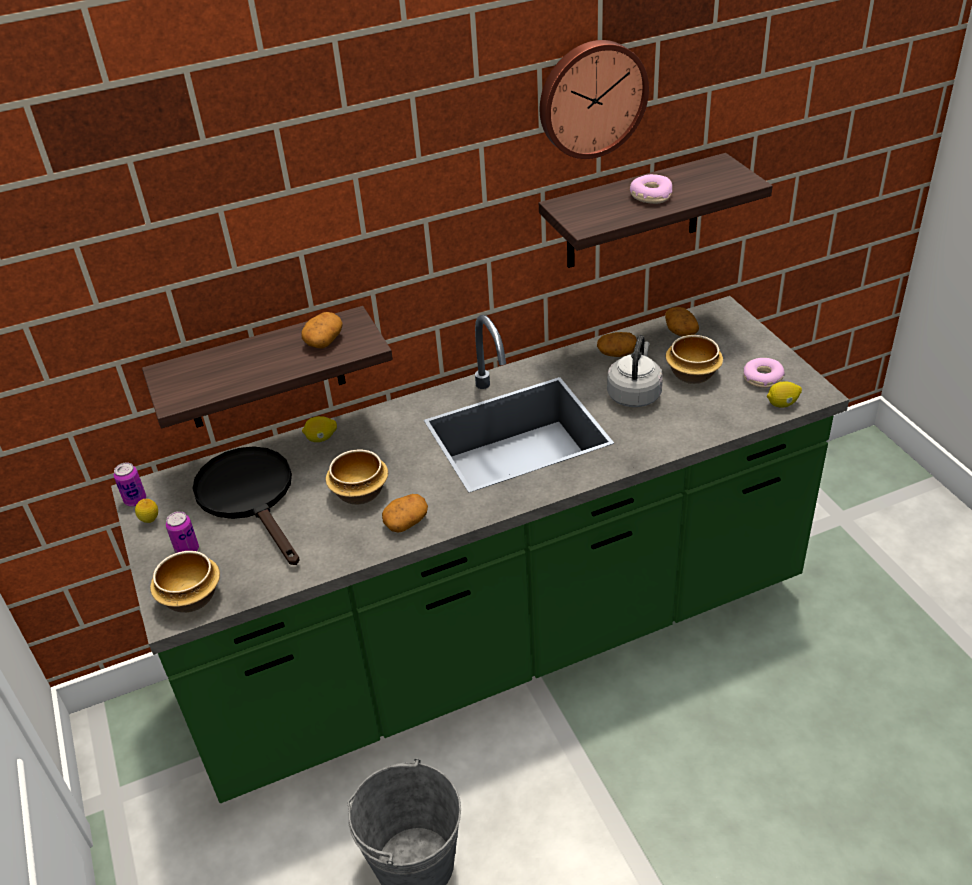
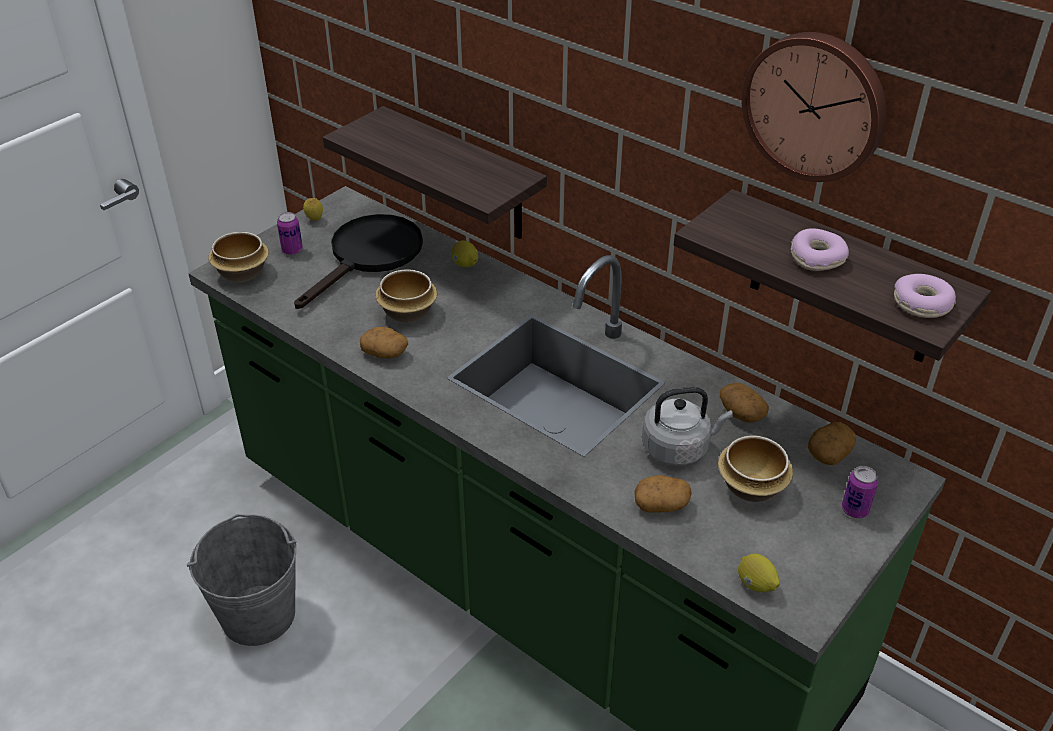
camera: 60 degrees right, 0 degrees up
(135, 500) = (334, 203): can -> can (855, 510)
(324, 340) = (476, 173): potato -> potato (661, 504)
(762, 378) = (793, 553): donut -> donut (922, 304)

